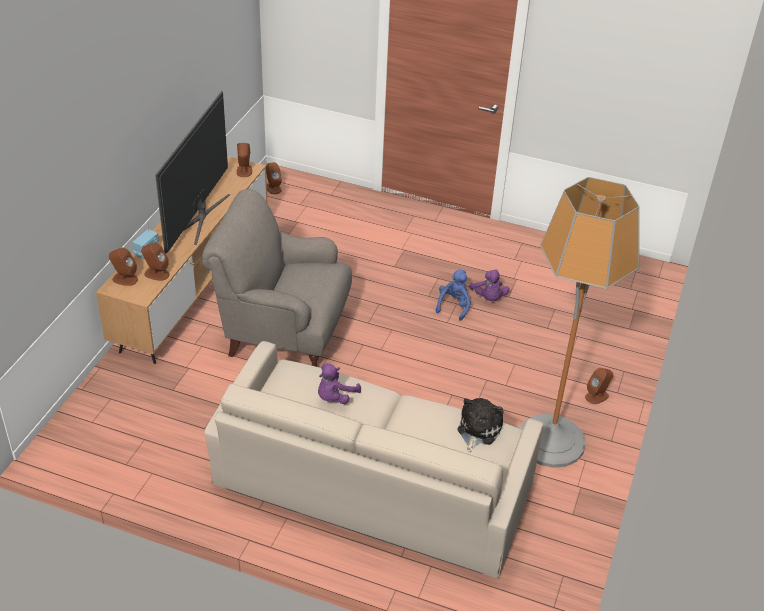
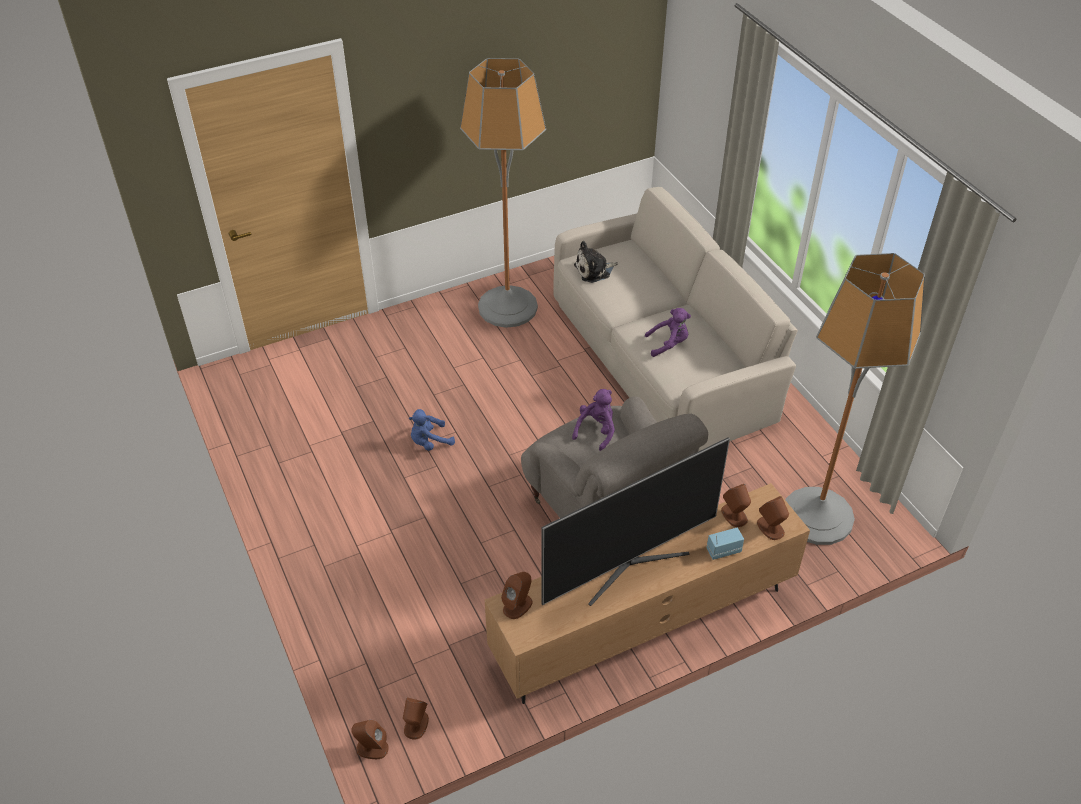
camera: 135 degrees left, 5 degrees up
(123, 419) = (817, 516): none -> floor lamp
(488, 298) = (391, 430): purple plush toy -> purple plush toy (596, 431)
(597, 396) = (432, 312): brown speaker -> brown speaker (371, 748)

